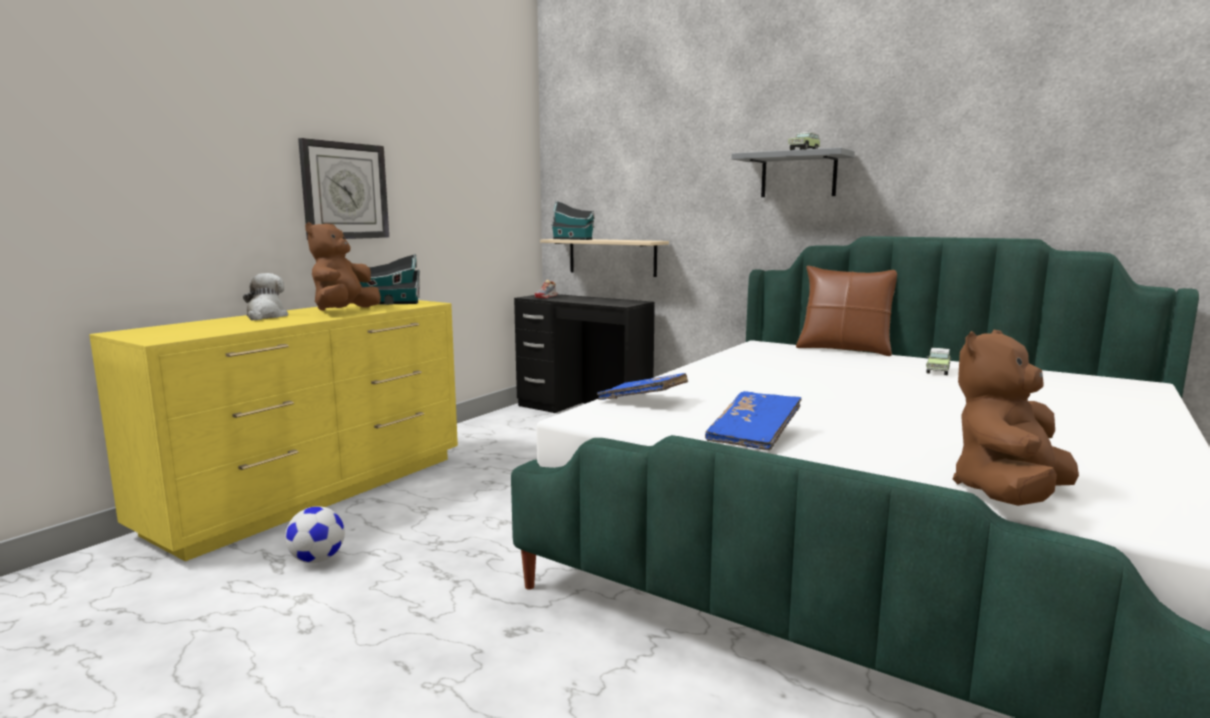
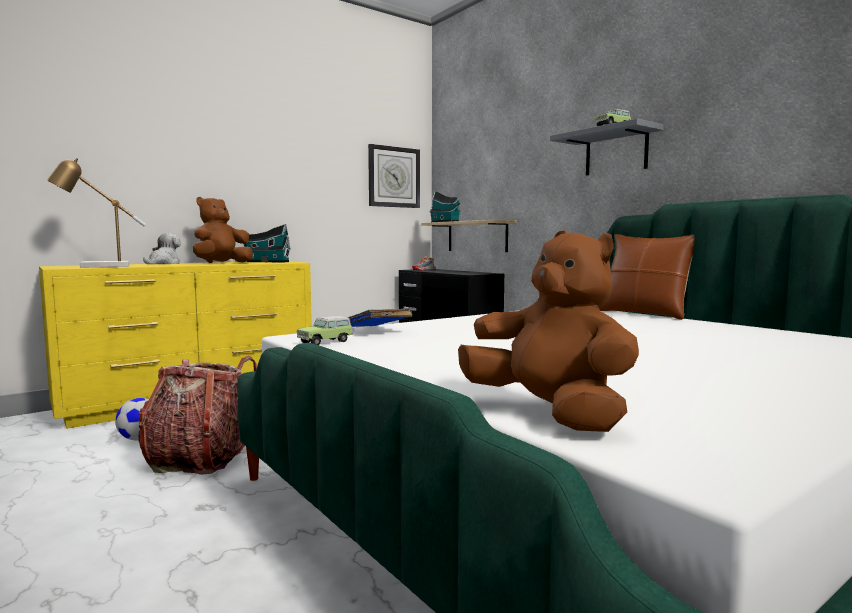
camera: 20 degrees right, 5 degrees down
(205, 333) = (97, 267): none -> table lamp
(345, 191) = (245, 178): wall clock -> wall clock (394, 177)
(432, 575) = (198, 460): none -> backpack
(754, 436) = (407, 356): blue book -> none
(937, 371) = (709, 330): toy car -> toy car (327, 342)
(1008, 496) = (549, 414): brown plush toy -> brown plush toy turned 75 degrees clockwise

